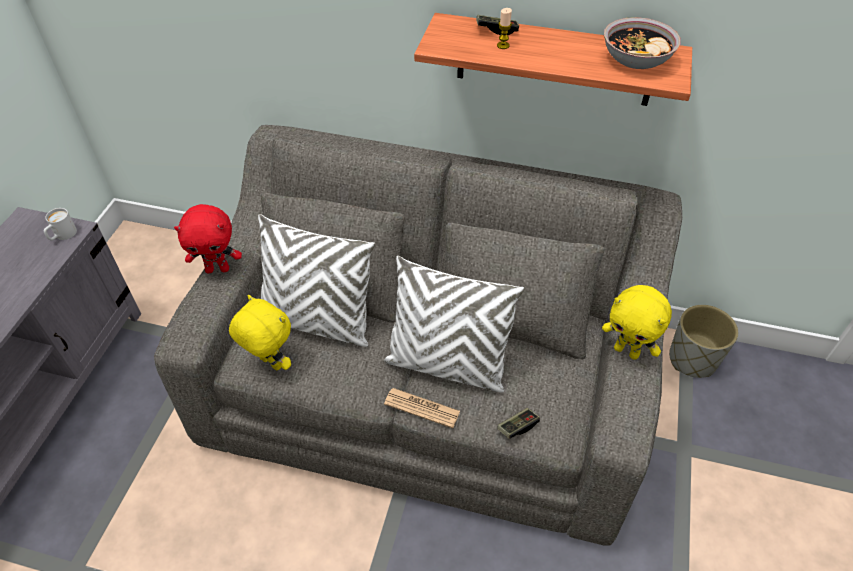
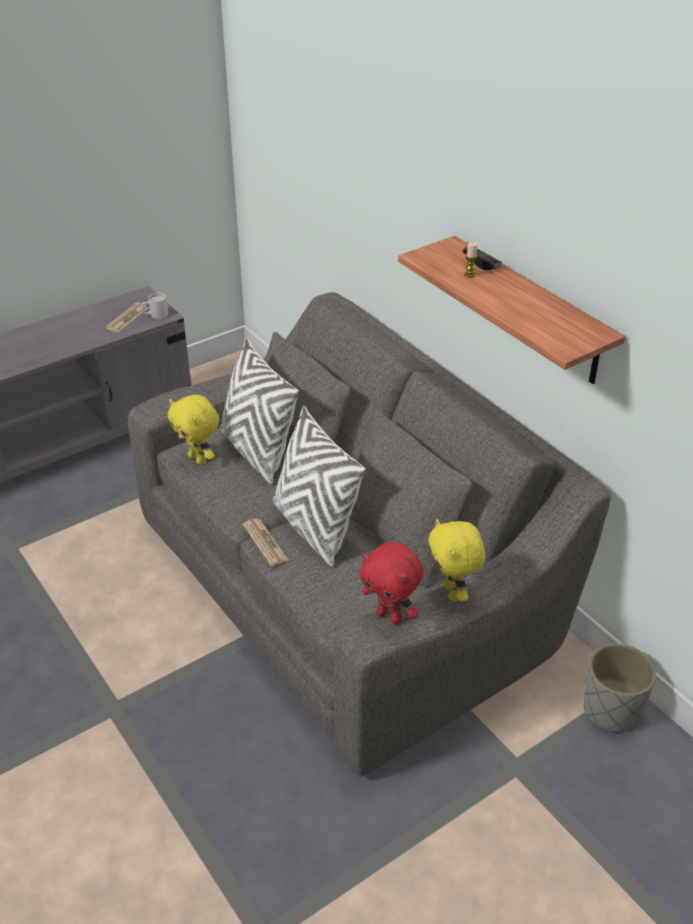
camera: 40 degrees right, 10 degrees down
(32, 254) = (127, 318): none -> newspaper
(218, 269) = (224, 381): red plush toy -> red plush toy (390, 616)
(270, 363) = (198, 459): yellow plush toy -> yellow plush toy turned 150 degrees clockwise
(517, 426) = (317, 594): game controller -> none
(636, 59) = (560, 324): bowl -> none

